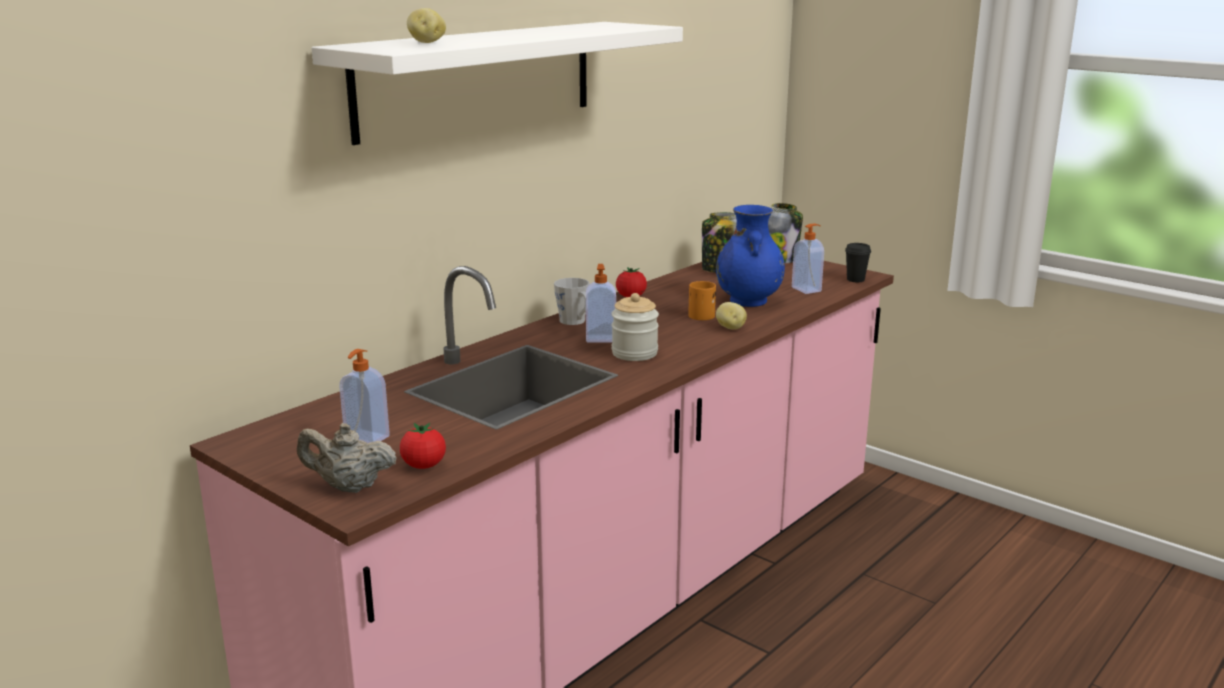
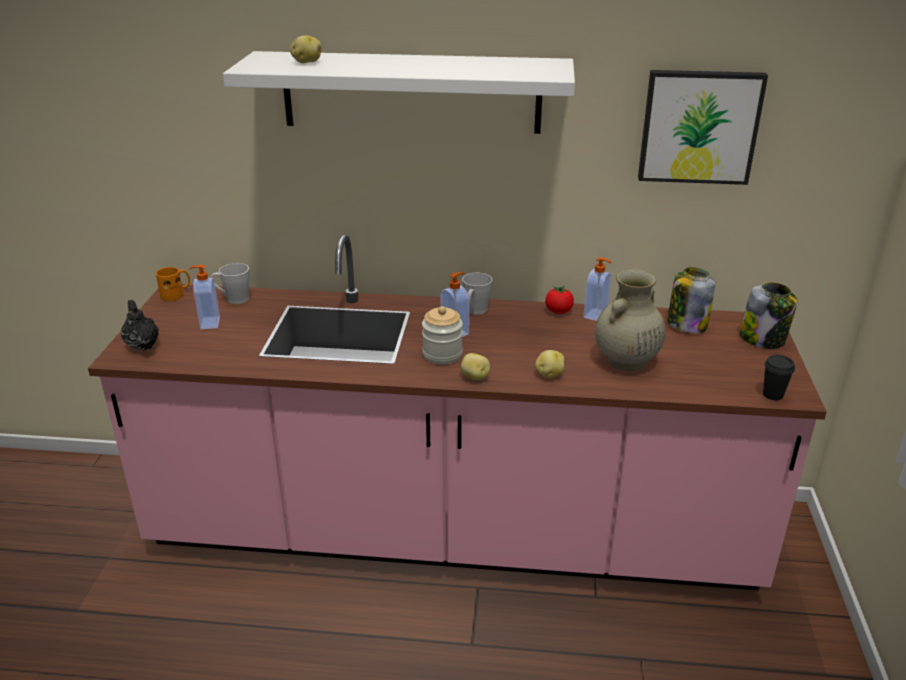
camera: 55 degrees right, 10 degrees up
(329, 413) = (233, 299): none -> grey mug
(349, 487) = (142, 345): beige teapot -> black teapot
(424, 466) = (186, 354): tomato -> none
(686, 78) = (699, 126): none -> picture
(695, 352) = (475, 377): none -> potato
(700, 314) = (563, 351): orange mug -> orange mug (176, 294)
(748, 301) = (625, 361): blue vase -> beige vase
(807, 289) = (702, 379): soap dispenser -> soap dispenser (596, 315)

